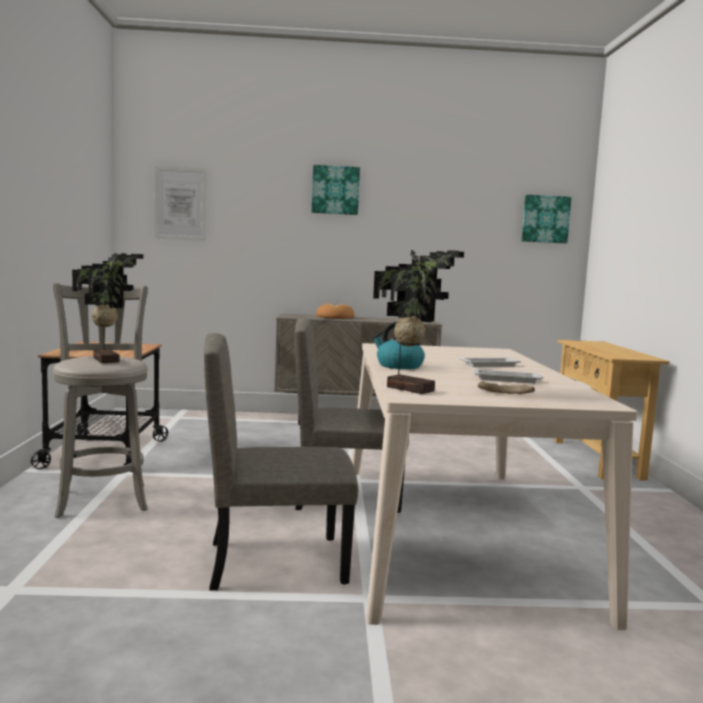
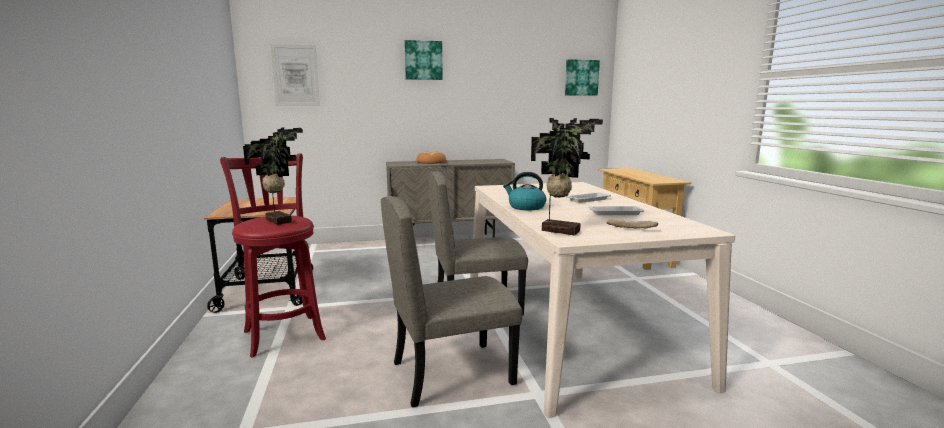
camera: 10 degrees left, 5 degrees up
(102, 498) = (283, 333): grey stool -> red stool

